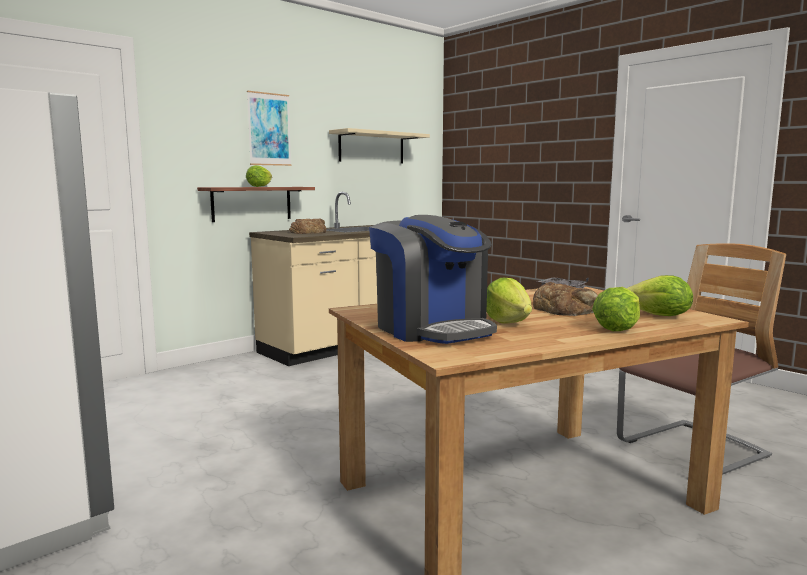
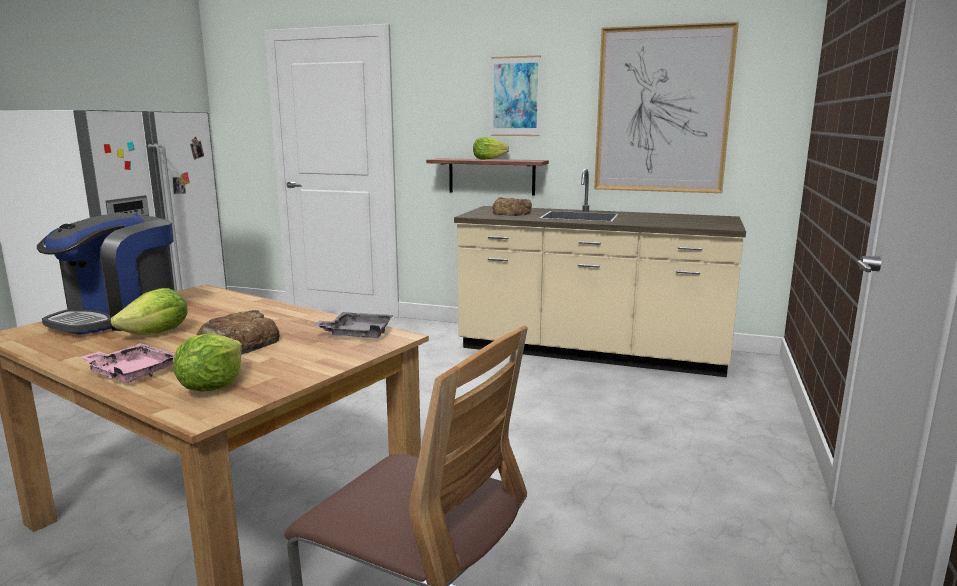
camera: 60 degrees right, 5 degrees up
(371, 147) = (662, 110): beige shelf -> picture
(617, 328) = (131, 373): lettuce -> pink tray

